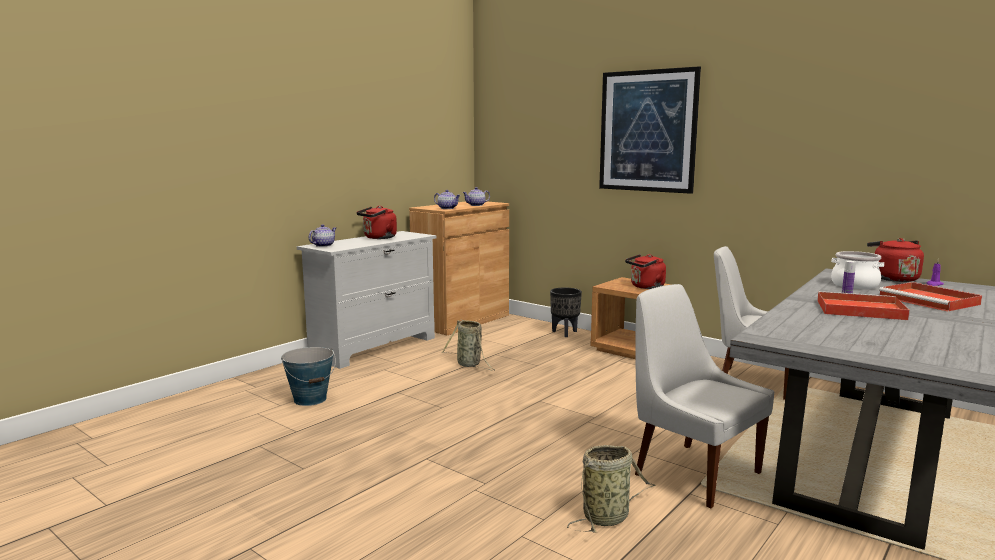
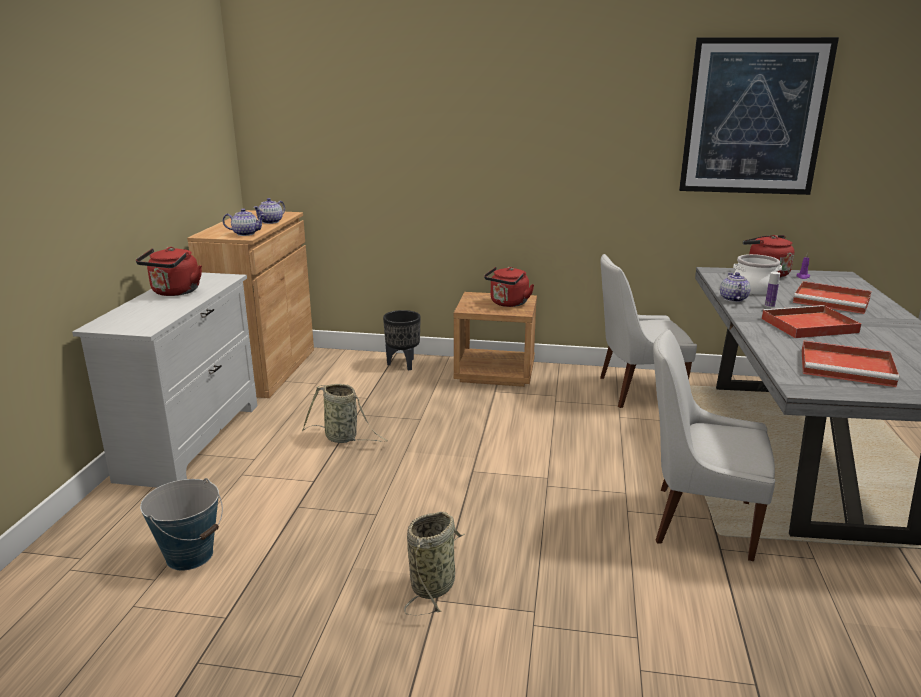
camera: 30 degrees left, 10 degrees up
(323, 245) = (115, 323): teapot -> teapot (733, 299)
(608, 517) = (687, 608): basket -> basket (434, 584)
(647, 131) = (490, 121): picture -> picture (754, 117)
(838, 335) = (848, 367): none -> red tray

